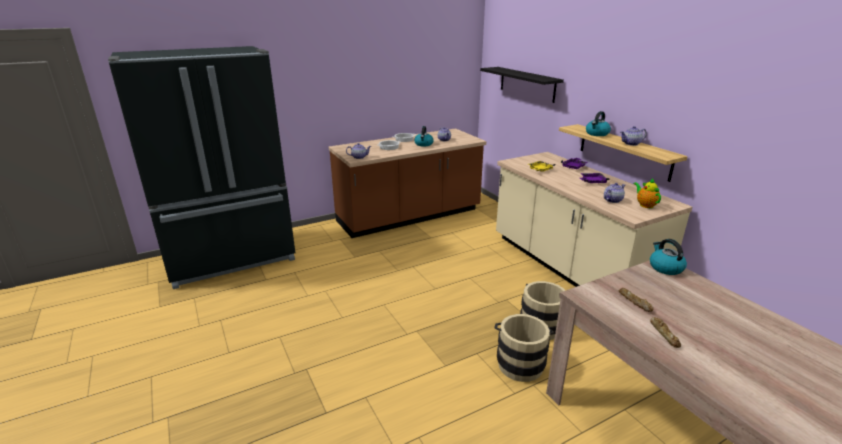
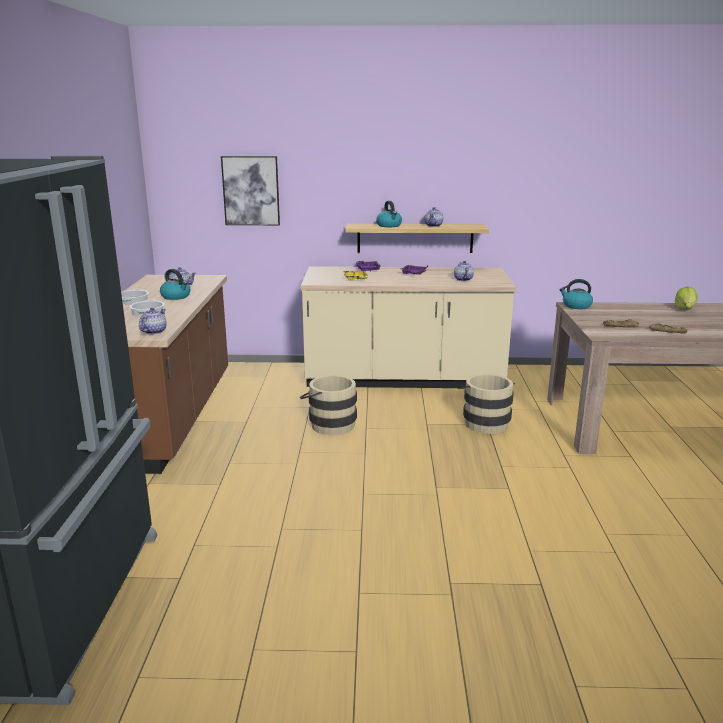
camera: 60 degrees left, 5 degrees down
(519, 362) = (529, 450): beige bucket -> beige bucket (329, 424)
(527, 84) = (251, 191): black shelf -> picture
(645, 205) = (484, 275): teapot -> none
(788, 340) = (685, 309): none -> lettuce

